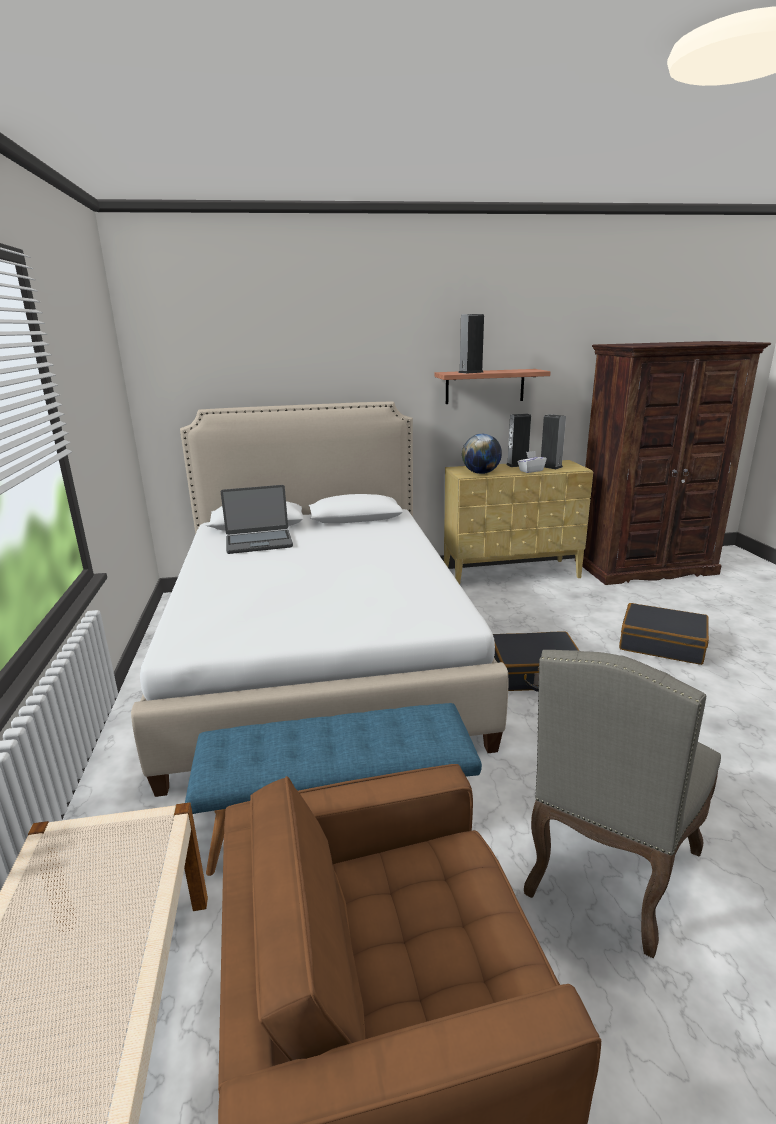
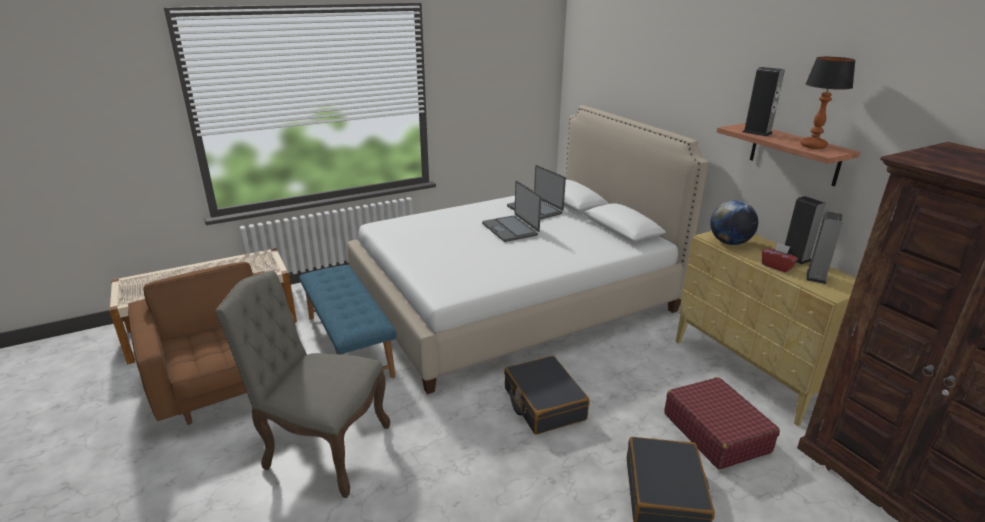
camera: 70 degrees right, 5 degrees up
(304, 561) = (510, 229): none -> laptop
(518, 370) = (812, 146): none -> table lamp
(531, 471) = (777, 266): white tissue box -> red tissue box
(586, 606) = (715, 432): none -> red suitcase

